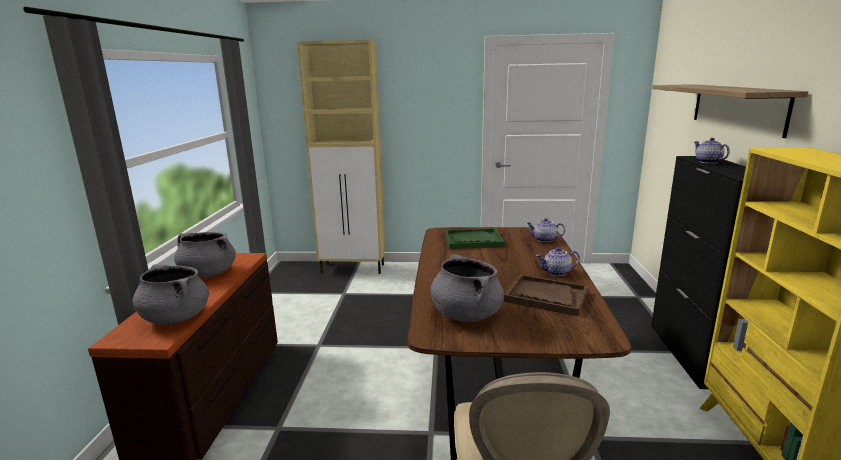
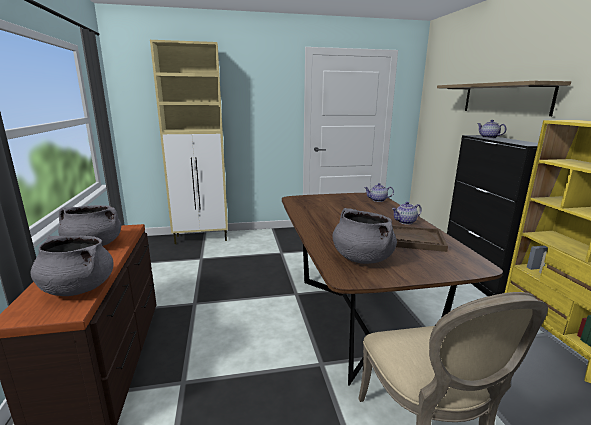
camera: 15 degrees left, 0 degrees up
(473, 240) = (325, 203): green tray -> none

